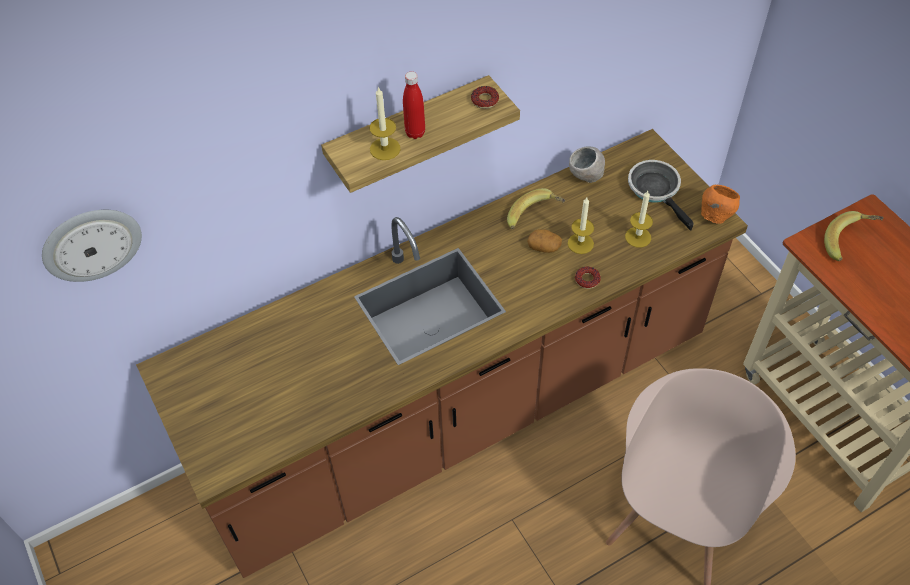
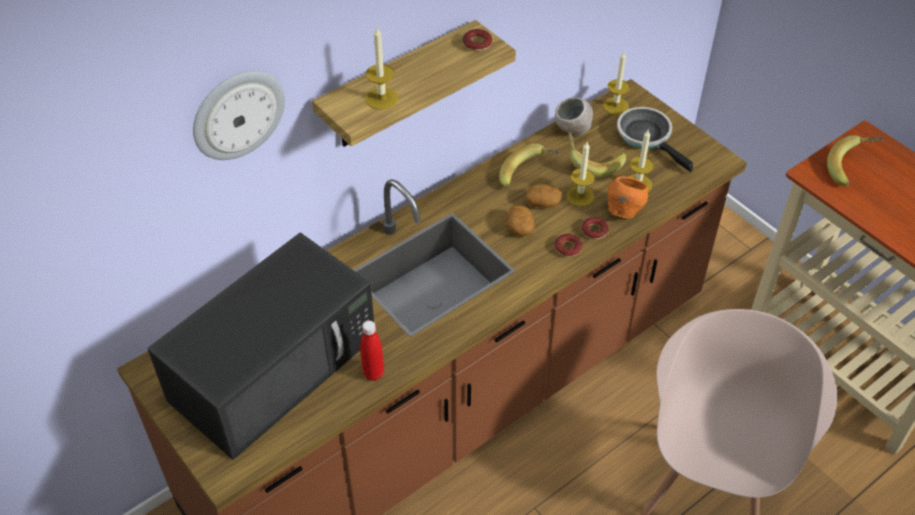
camera: 10 degrees left, 5 degrees down
(91, 243) = (74, 222): wall clock -> wall clock (237, 114)
(273, 378) = (275, 365): none -> black microwave
(415, 133) = (410, 80): red bottle -> red bottle (373, 373)
(518, 269) = (519, 227): none -> potato
(558, 294) = (567, 248): none -> donut
(599, 210) = (592, 162): none -> banana
(632, 155) = (615, 106): none -> candle
(715, 216) = (712, 156): orange bowl -> orange bowl (624, 211)

